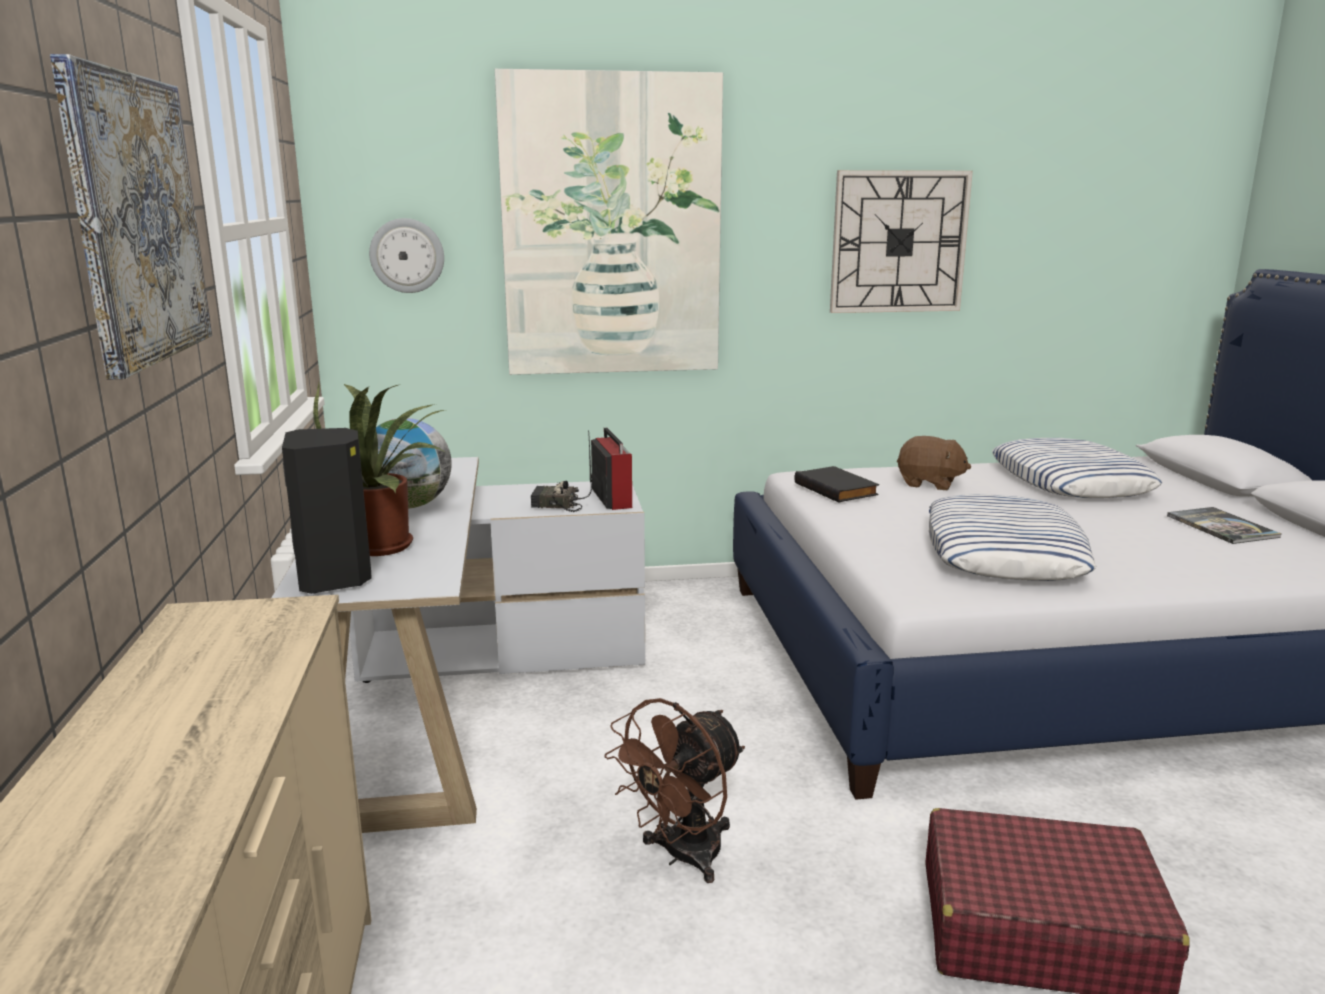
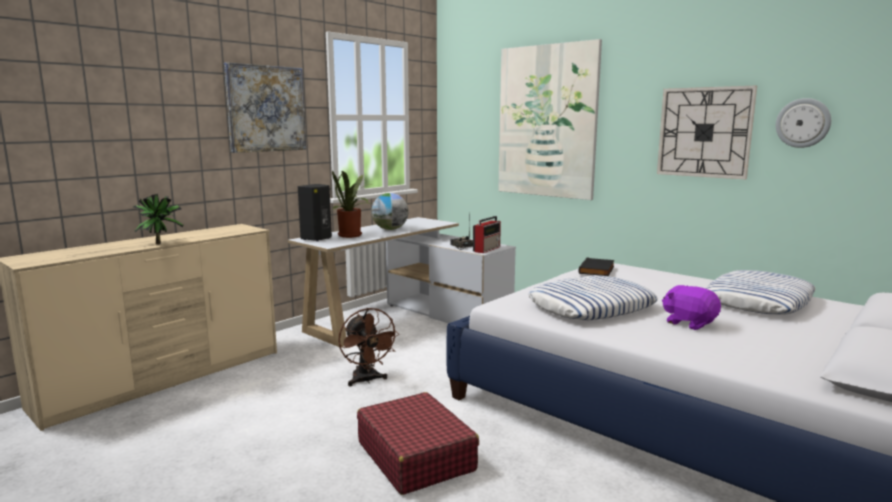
camera: 50 degrees right, 5 degrees down
(204, 767) = (160, 243): none -> potted plant
(407, 255) = (467, 133): wall clock -> wall clock (803, 123)
(682, 857) = (367, 380): brown fan -> brown fan turned 120 degrees counterclockwise
(929, 484) = (656, 280): brown plush toy -> none
(1125, 535) = (689, 323): none -> purple plush toy
(1222, 527) = (776, 340): book -> none

